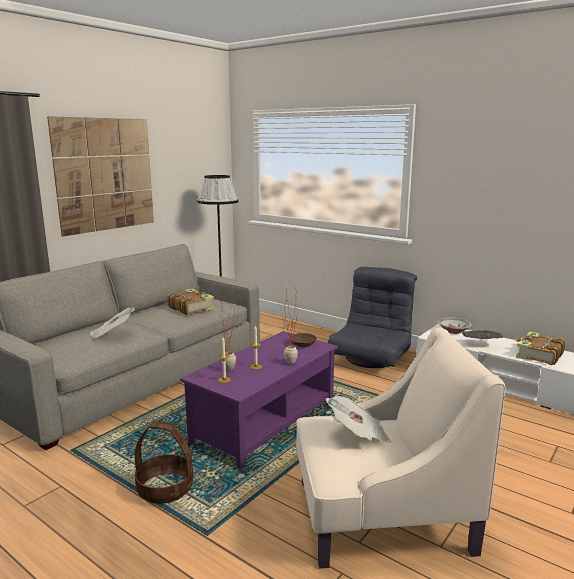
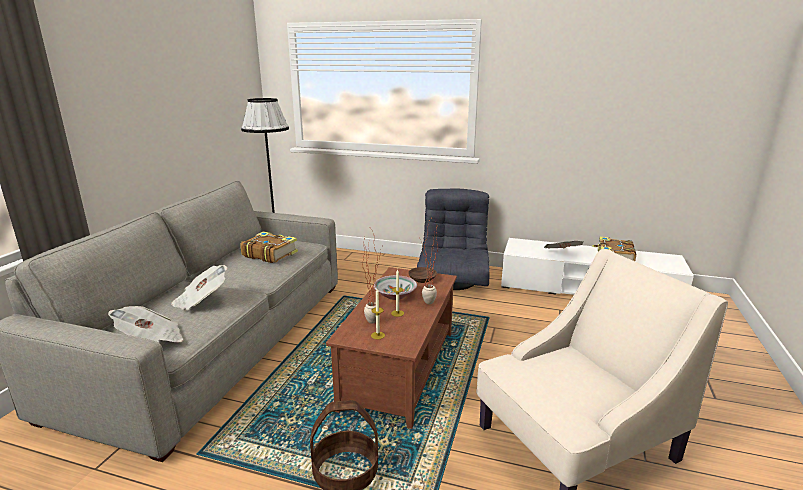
camera: 20 degrees left, 5 degrees up
(105, 174) = (135, 102): picture -> none
(264, 422) = (398, 369): purple coffee table -> brown coffee table
(358, 435) = (560, 371): newspaper -> newspaper (151, 340)
(453, 331) = (528, 243): bowl -> bowl (394, 295)

